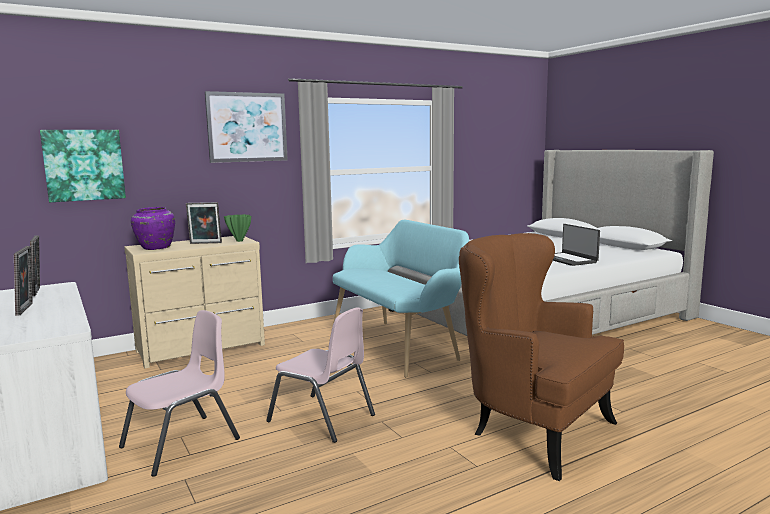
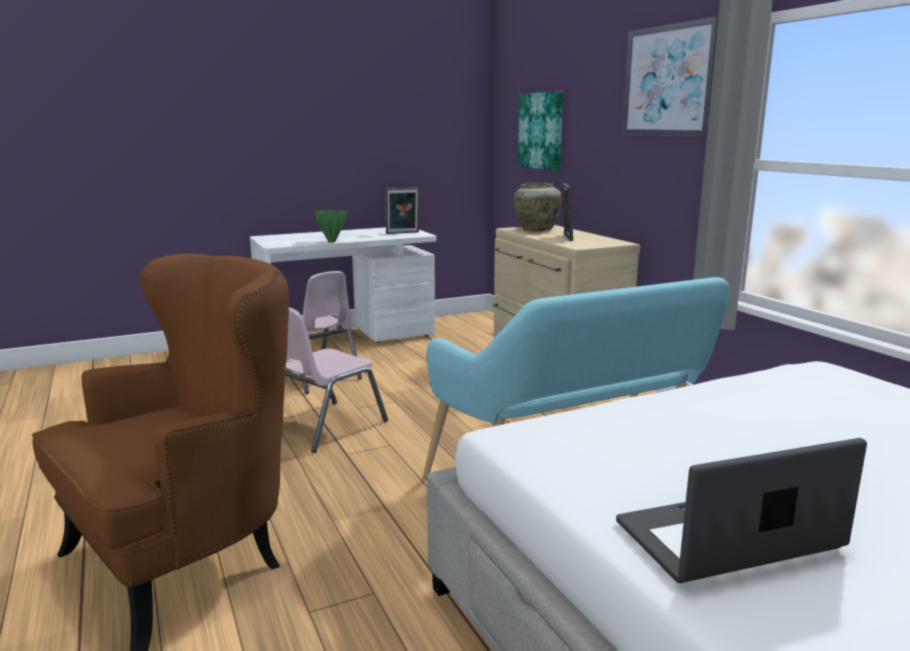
camera: 95 degrees right, 5 degrees up
(27, 309) = (345, 236): picture frame -> none
(155, 248) = (536, 229): purple vase -> beige vase
(239, 241) = (585, 244): green vase -> green vase (332, 241)

